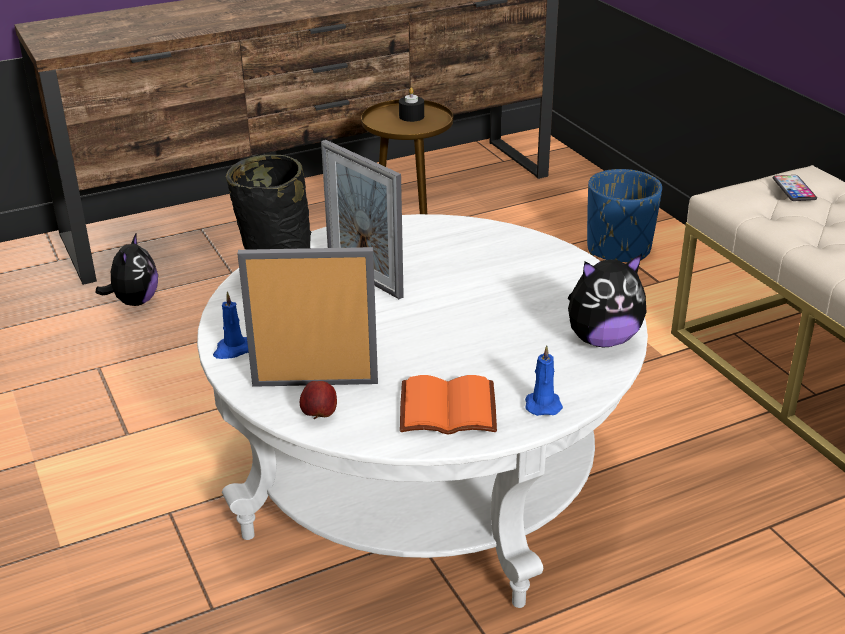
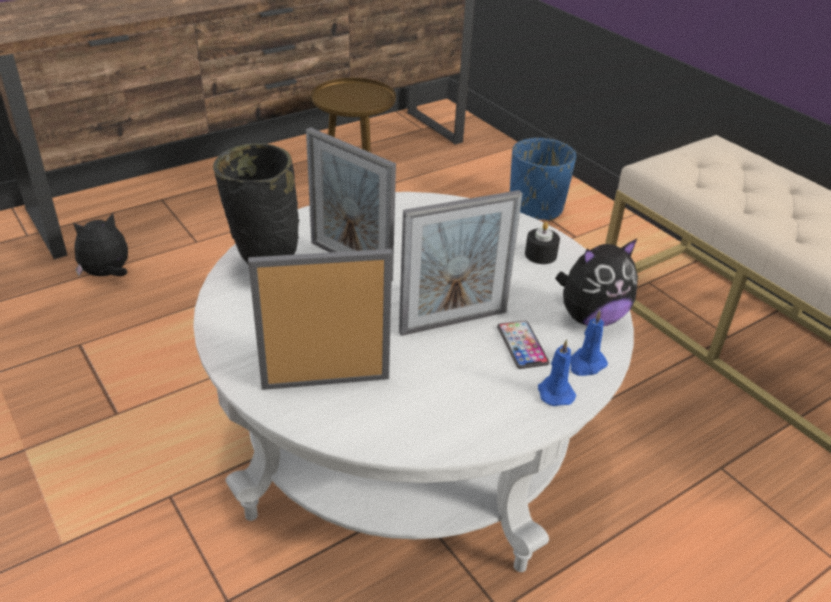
camera: 10 degrees left, 5 degrees up
(135, 301) = (107, 274): plush toy -> plush toy turned 120 degrees counterclockwise
(232, 350) = (233, 348): blue candle -> blue candle (586, 364)
(319, 415) = (337, 419): apple -> none
(411, 116) = (357, 94): black candle -> black candle (540, 255)
(446, 411) = (463, 406): orange book -> none
(456, 337) = (453, 322): none -> picture frame
(794, 189) = (710, 158): phone -> phone (522, 345)

